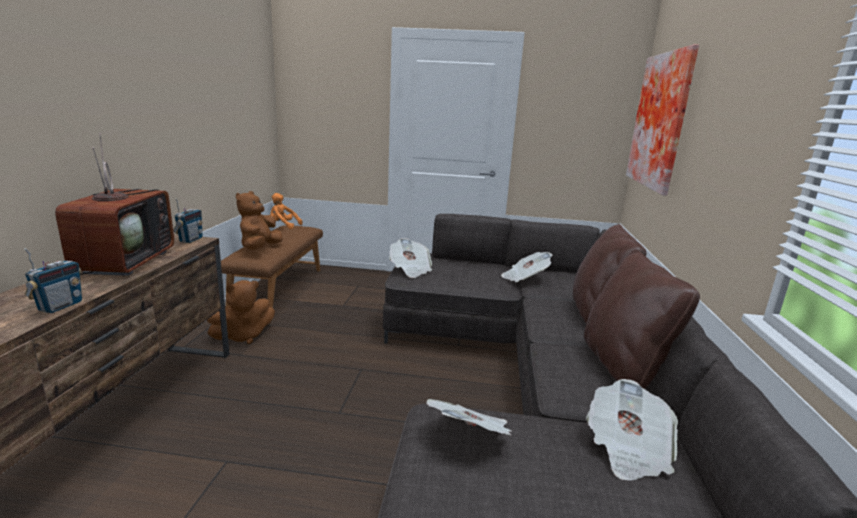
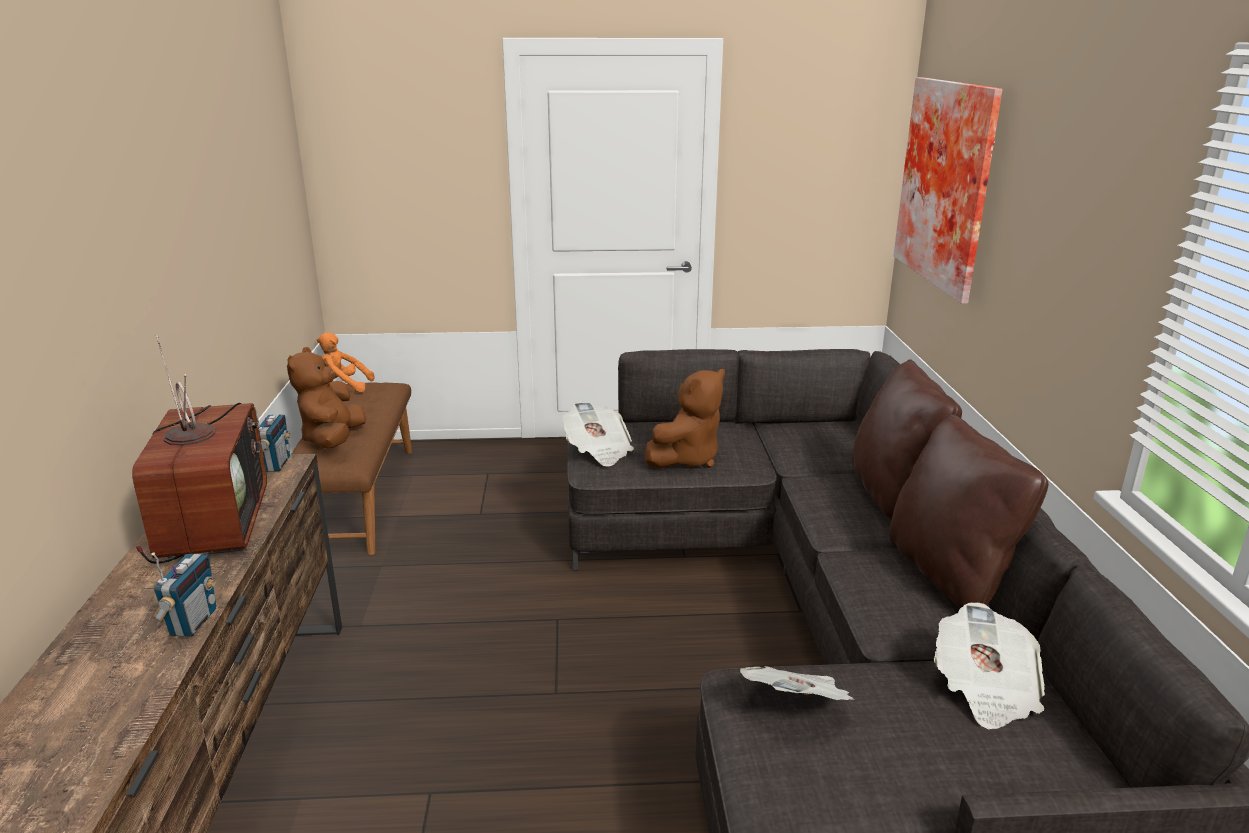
camera: 10 degrees left, 5 degrees up
(243, 336) = (347, 592): brown plush toy -> brown plush toy (687, 459)
(525, 278) = (772, 443): newspaper -> none

